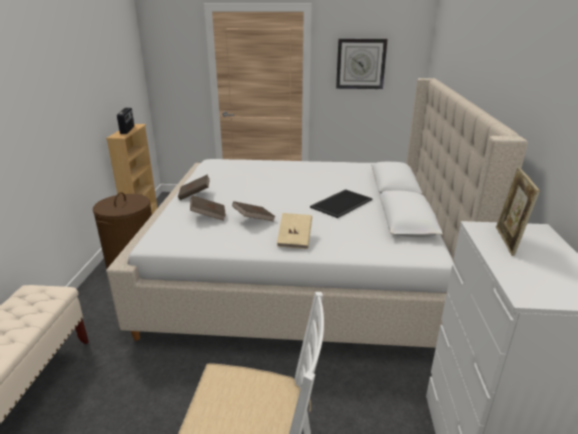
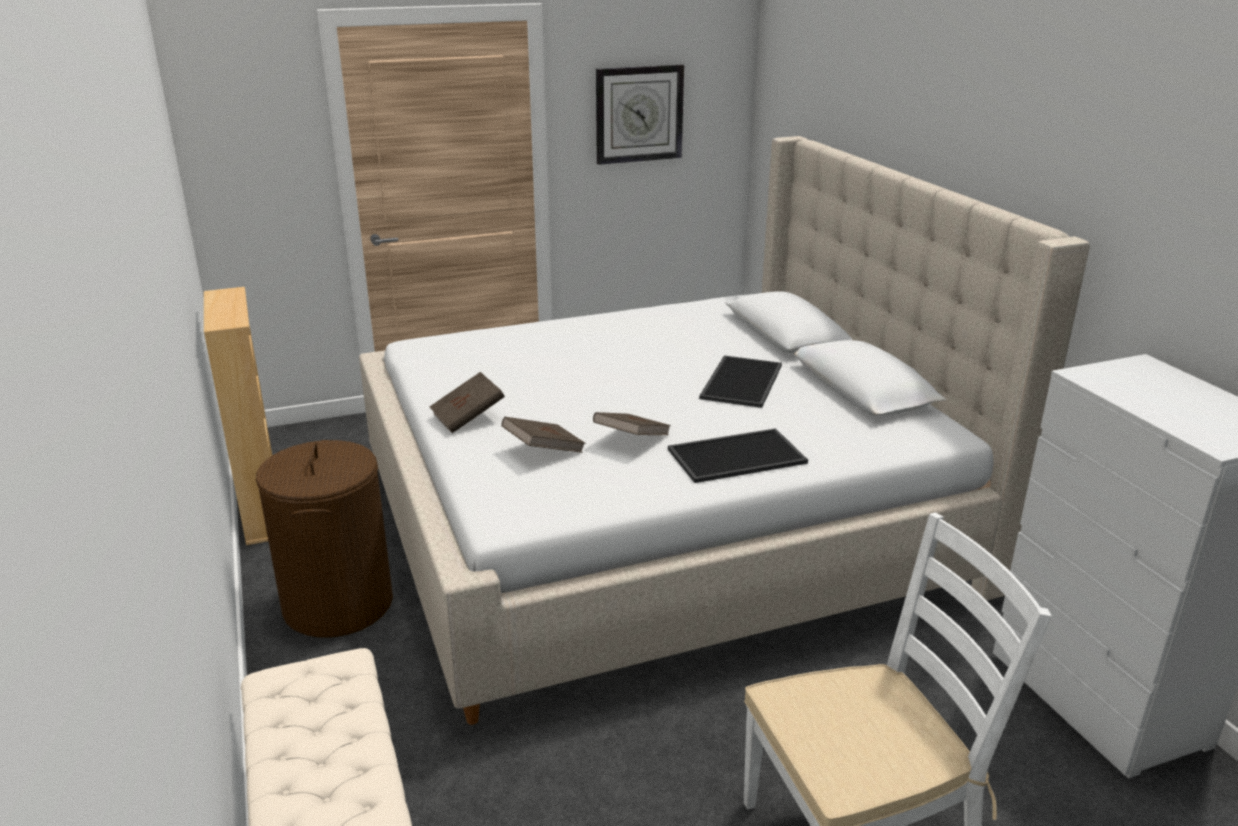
camera: 25 degrees left, 0 degrees up
(128, 130) = (226, 306): radio -> none
(295, 239) = (736, 457): beige book -> tray
(507, 241) = (1131, 386): picture frame -> none

